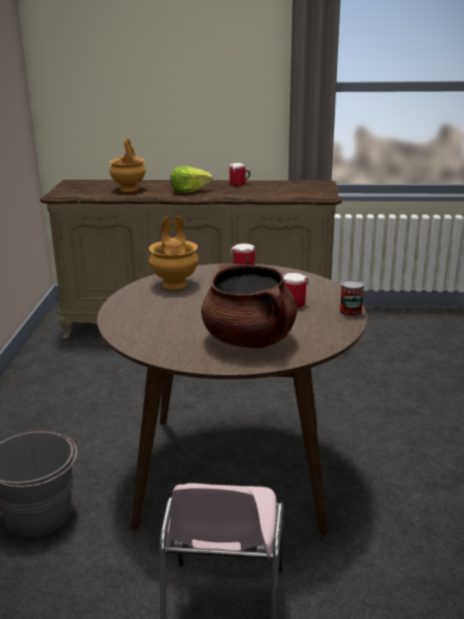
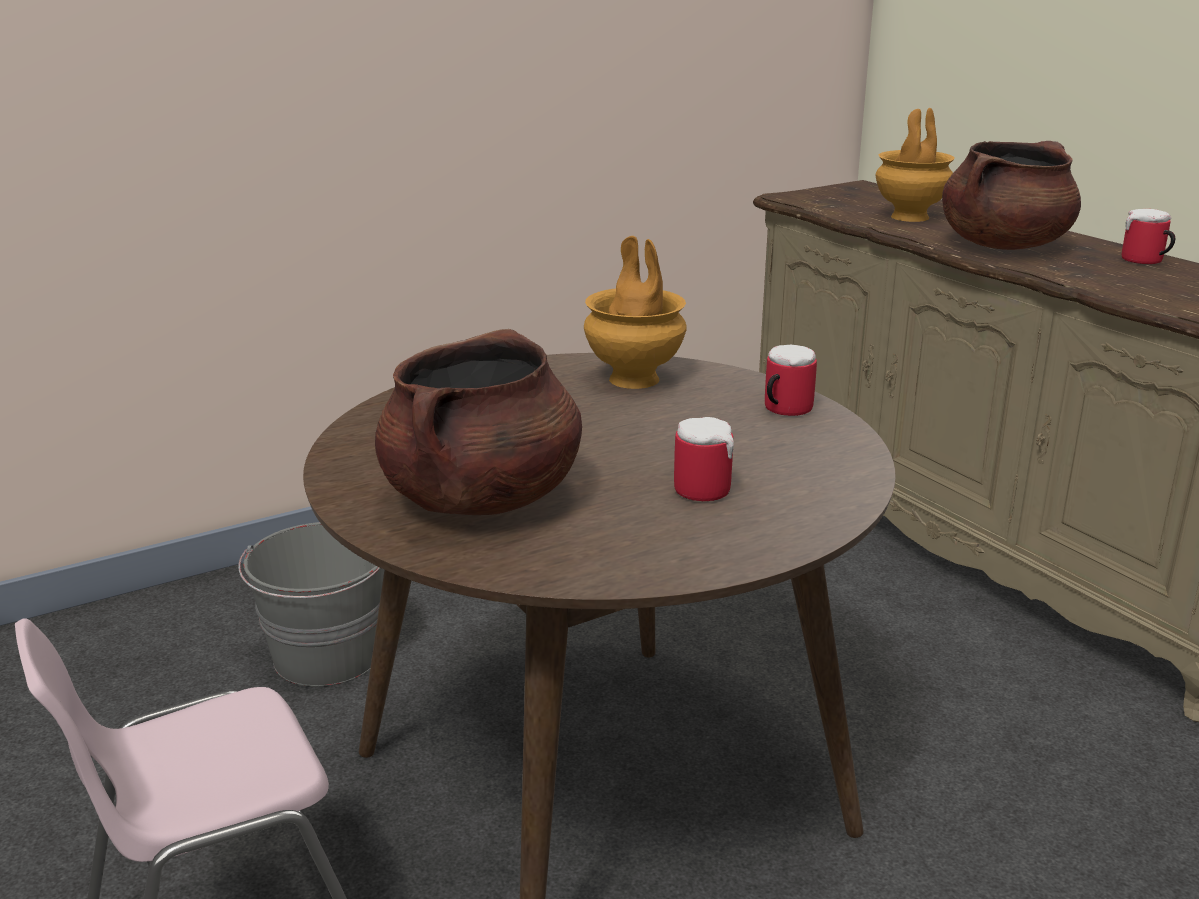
camera: 55 degrees right, 0 degrees up
(189, 191) = (1004, 245): lettuce -> brown cooking pot
(350, 312) = (748, 556): can -> none

